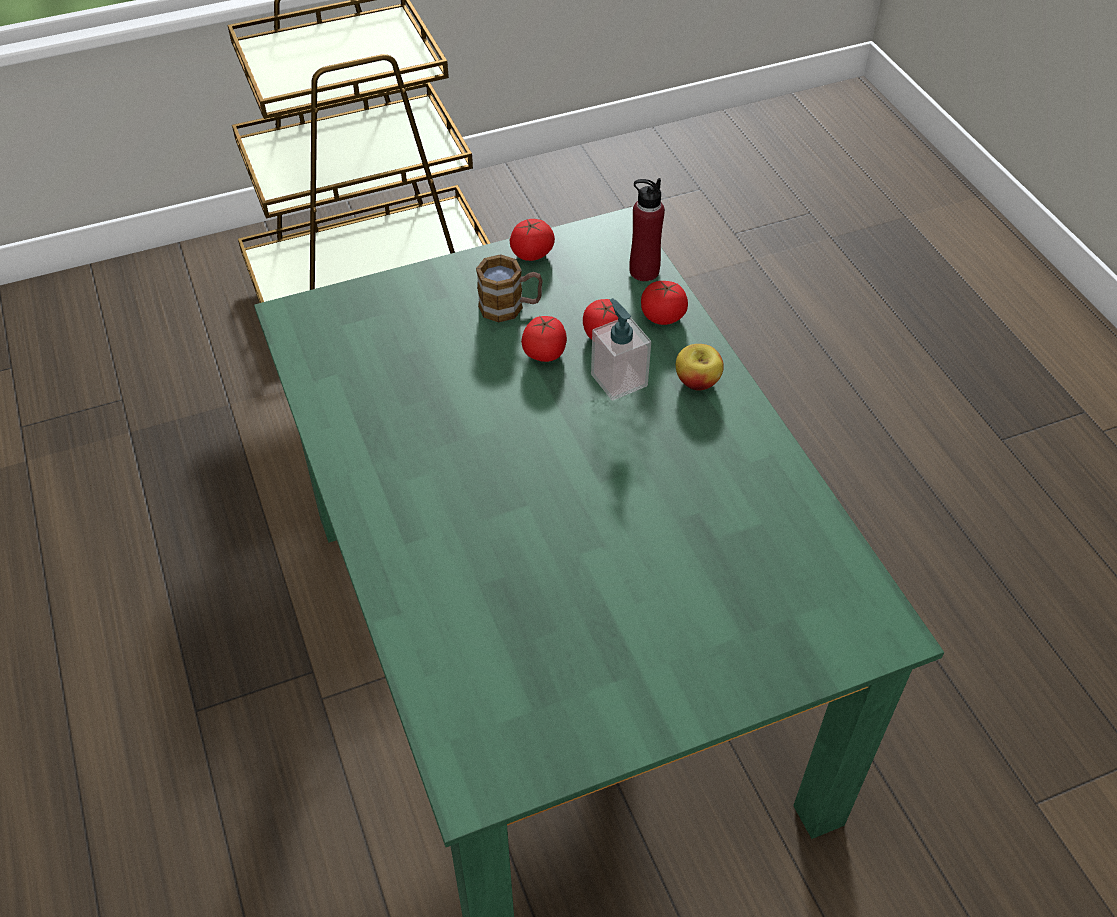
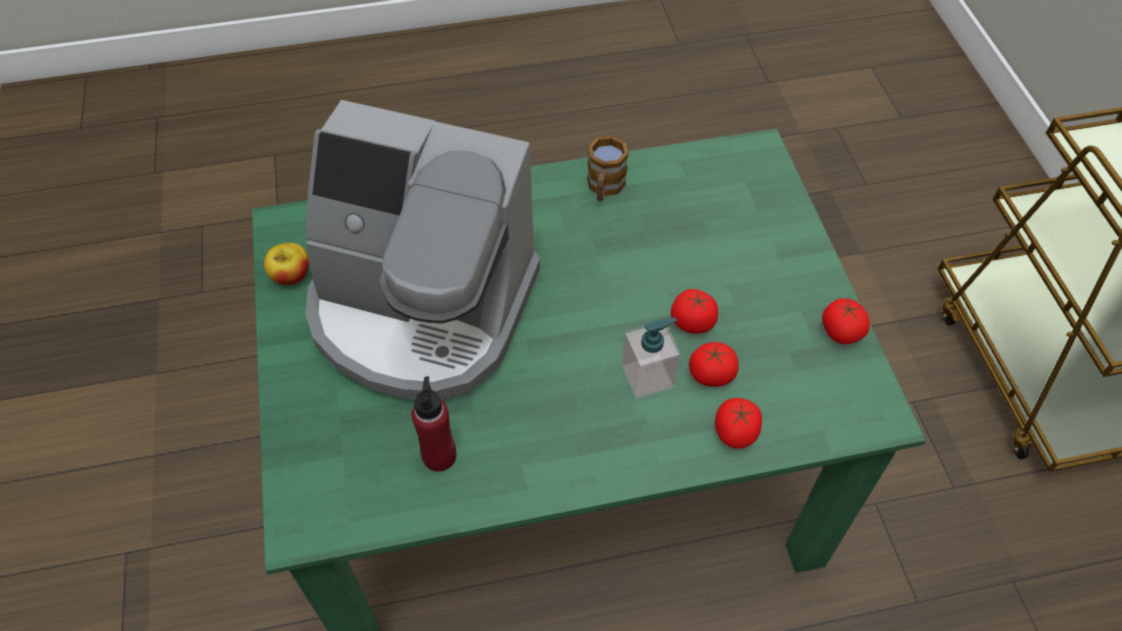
camera: 100 degrees right, 5 degrees up
(510, 307) = (759, 304): mug -> mug (604, 188)
(582, 586) = (422, 310): none -> coffee machine
(644, 271) = (809, 429): red bottle -> red bottle (439, 456)
(697, 381) = (635, 444): apple -> apple (291, 276)

